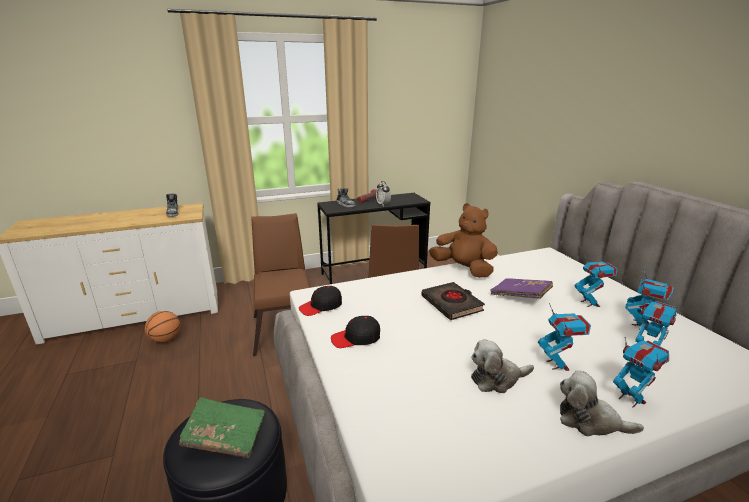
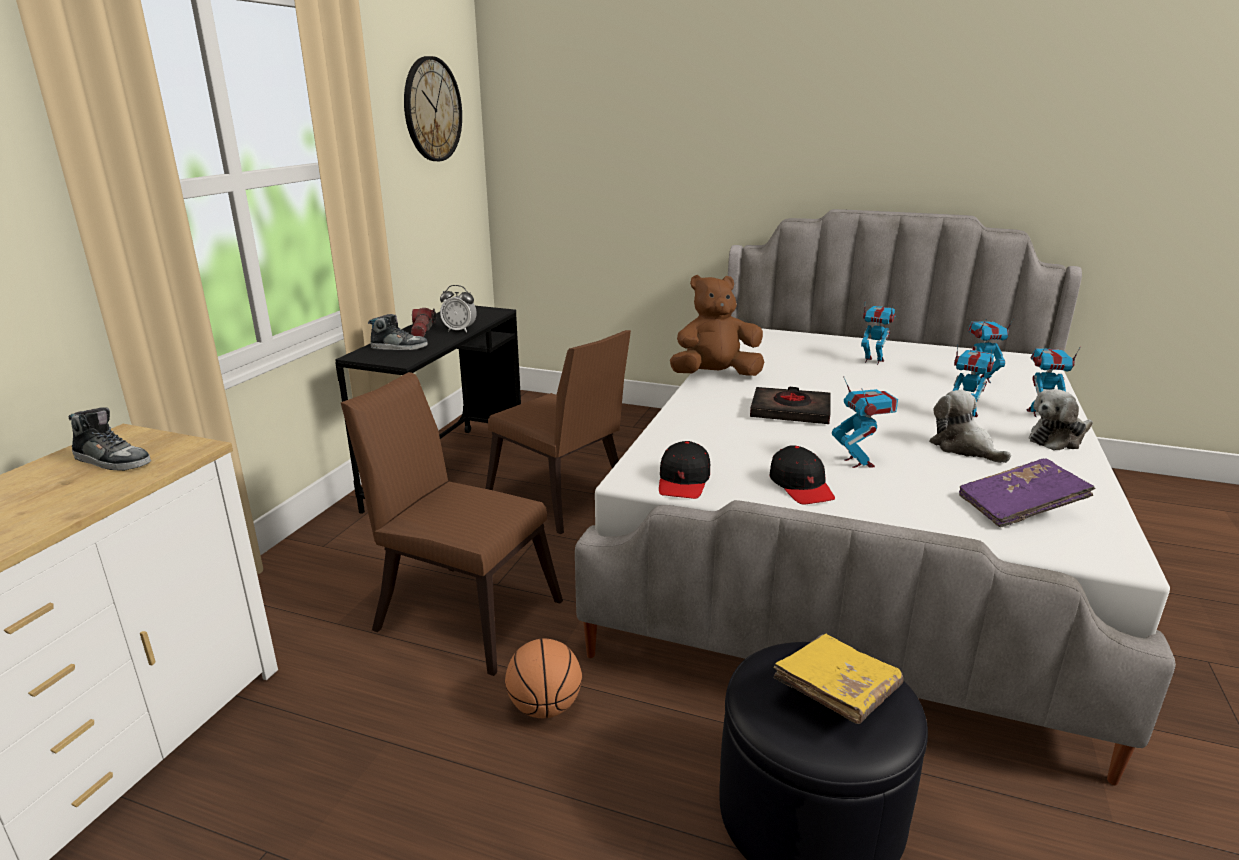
camera: 50 degrees left, 0 degrees up
(166, 340) = (256, 778): basketball -> basketball (545, 707)
(225, 436) = (836, 693): green book -> yellow book
(356, 338) = (801, 486): black cap -> black cap turned 45 degrees counterclockwise
(428, 90) = (432, 109): none -> wall clock
(497, 379) = (963, 448): plush toy -> plush toy turned 120 degrees clockwise
(520, 296) = (820, 378): purple book -> purple book (1019, 508)
(641, 324) = (933, 362): toy robot -> toy robot (859, 462)

